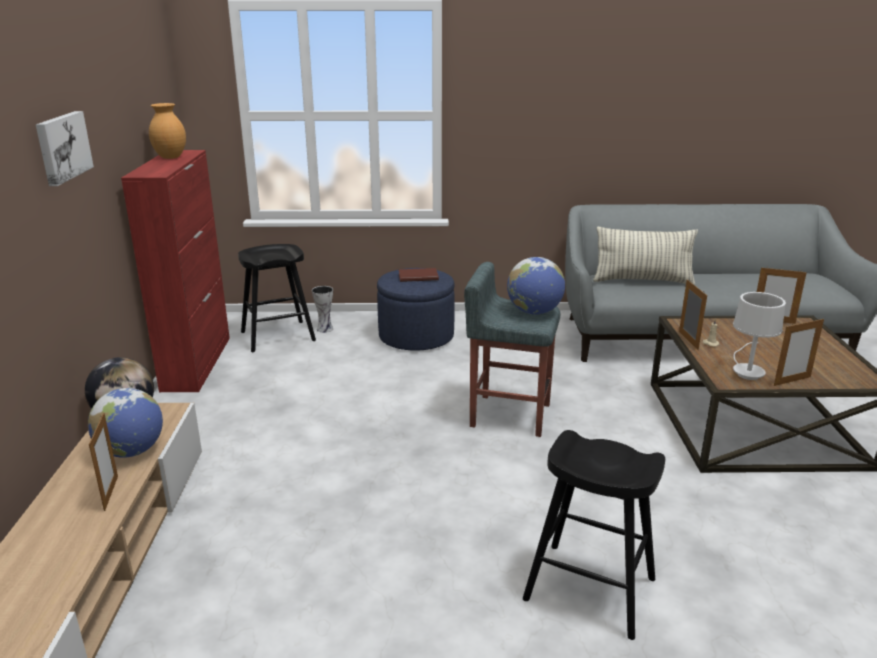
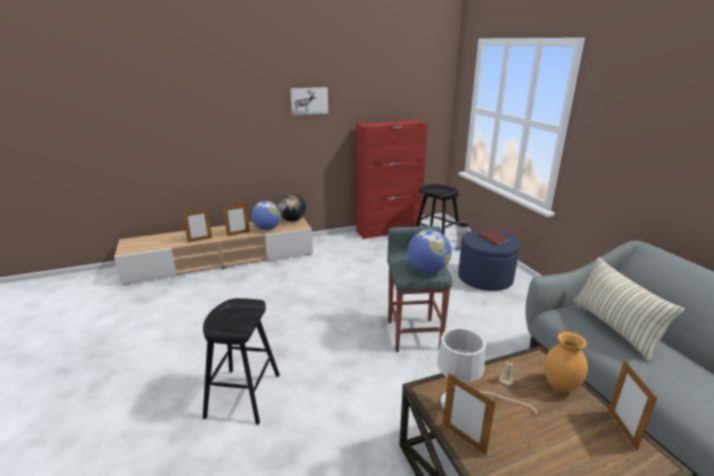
camera: 70 degrees right, 0 degrees up
(170, 157) = (401, 121): brown vase -> brown vase (560, 385)
(688, 340) = (498, 365): picture frame -> picture frame (200, 240)

